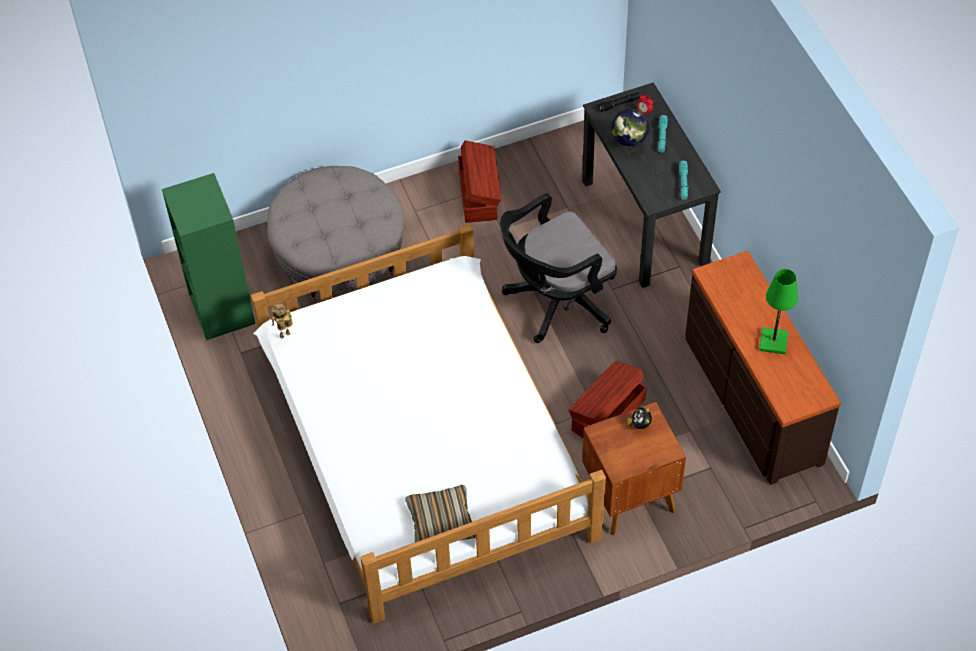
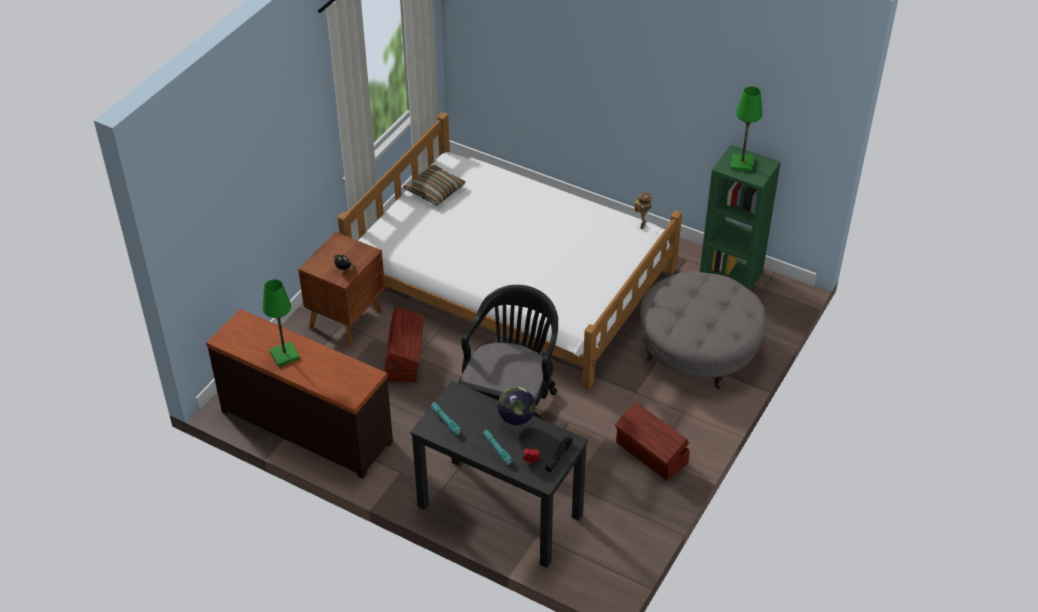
camera: 140 degrees right, 10 degrees down
(198, 207) = (742, 164): none -> green table lamp

